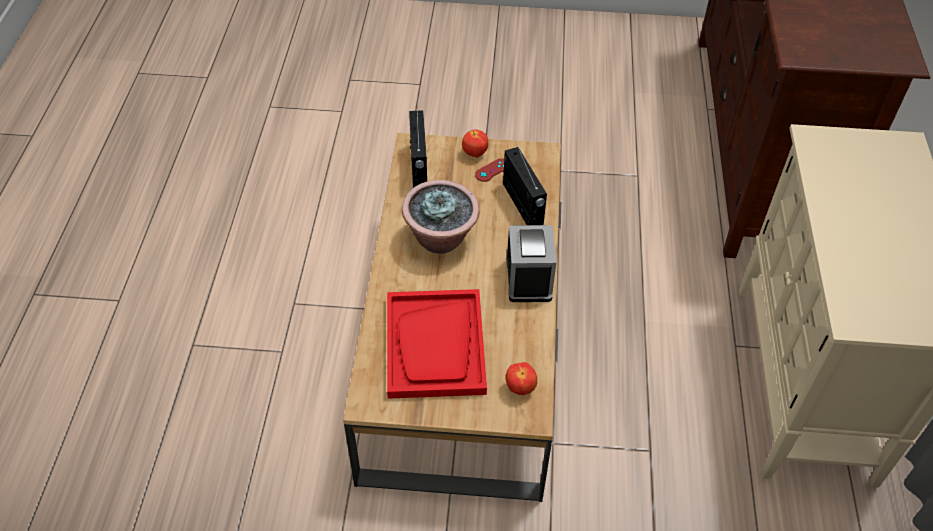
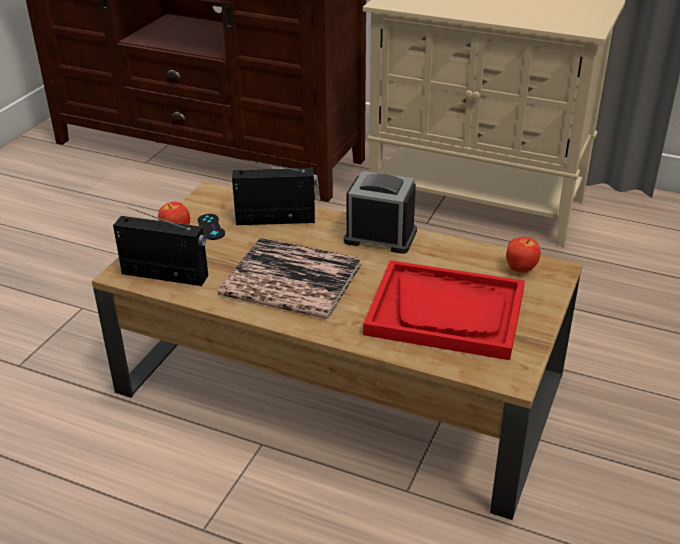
camera: 70 degrees left, 15 degrees down
(441, 239) = (291, 280): potted plant -> book
(493, 170) = (211, 227): red game controller -> black game controller

